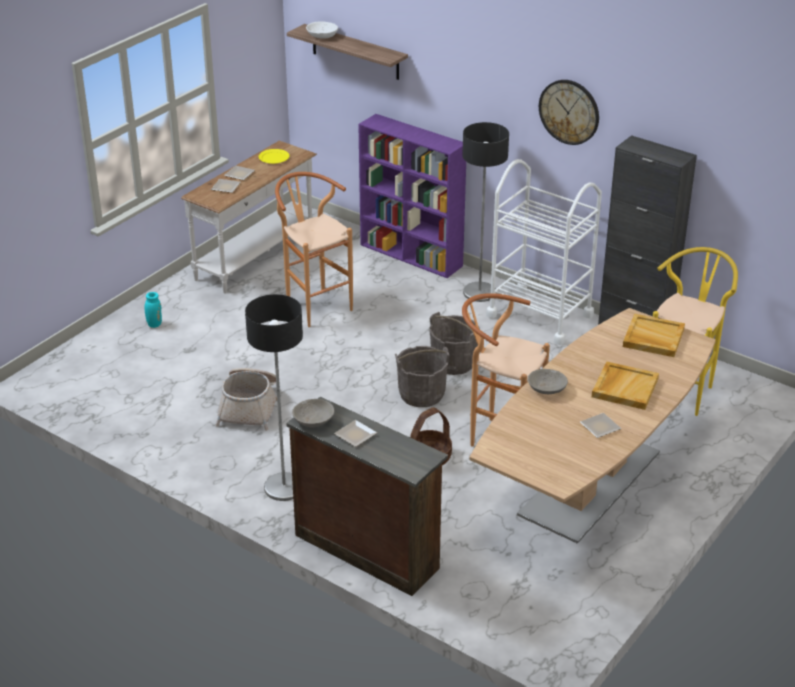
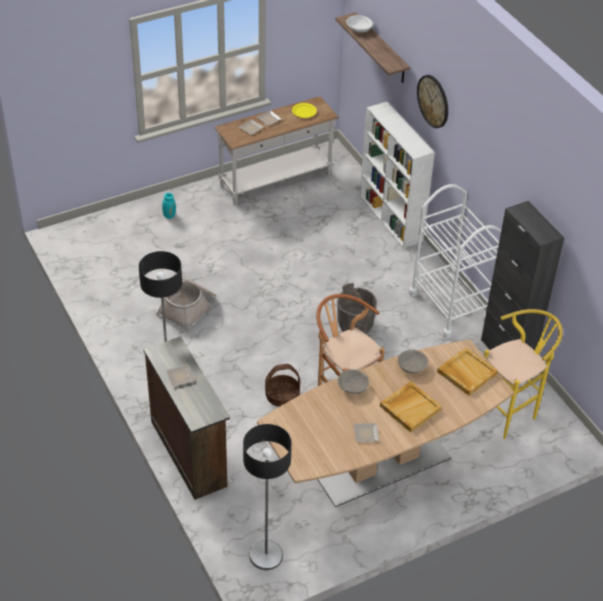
camera: 25 degrees right, 10 degrees up
(313, 420) = (162, 354): grey bowl -> grey bowl (412, 366)
(314, 305) = (290, 238): brown stool -> none
(412, 255) = (391, 219): purple bookcase -> white bookcase
(421, 394) = (313, 342): grey bucket -> none
(479, 292) = (418, 270): floor lamp -> floor lamp (265, 555)
(569, 111) = (495, 162): wall clock -> wall clock (433, 101)

